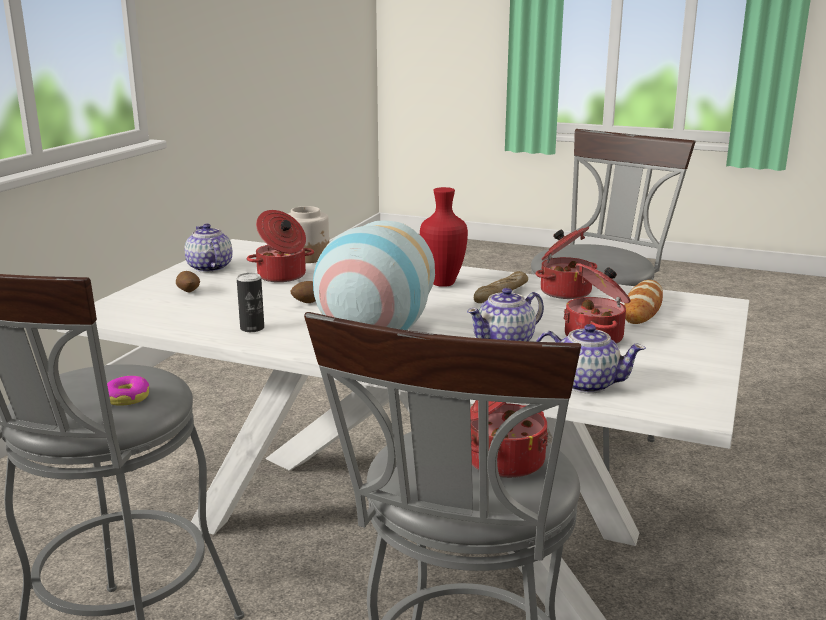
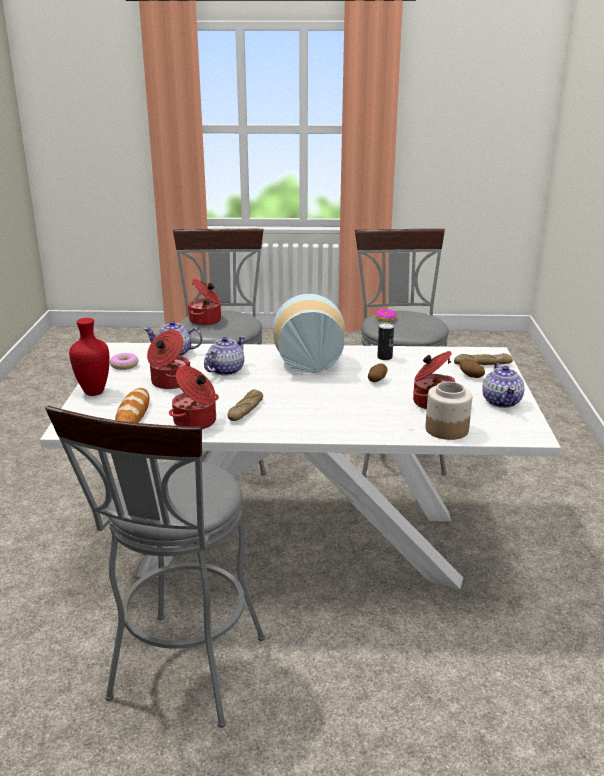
camera: 160 degrees right, 5 degrees up
(144, 302) = (482, 364): none -> bread
(209, 268) = (501, 401): teapot -> teapot turned 45 degrees clockwise
(442, 284) = (299, 414): red vase -> red vase (94, 392)
(674, 374) = (124, 365): none -> donut

